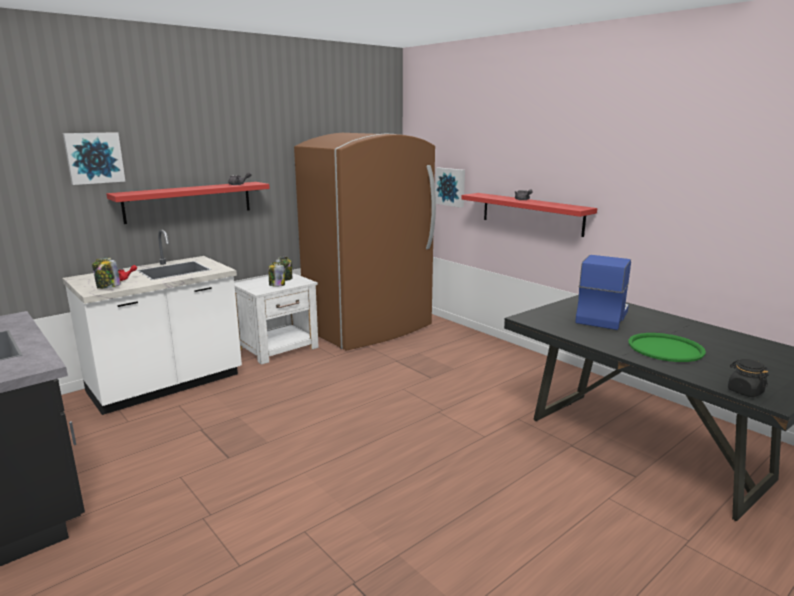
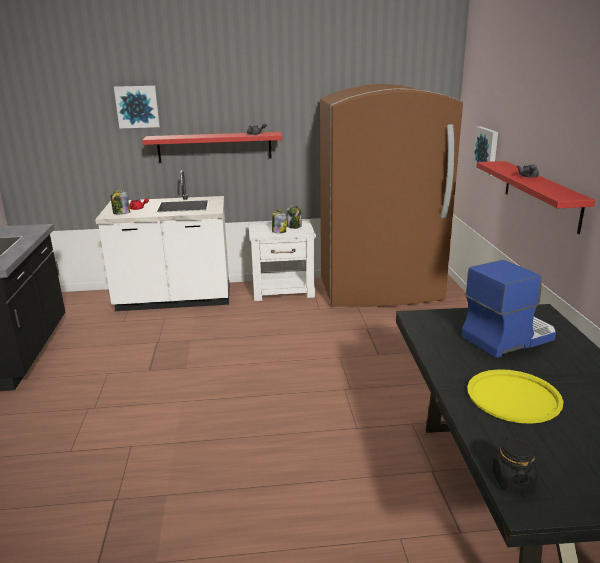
camera: 35 degrees right, 5 degrees up
(665, 348) = (513, 397): green tray -> yellow tray

